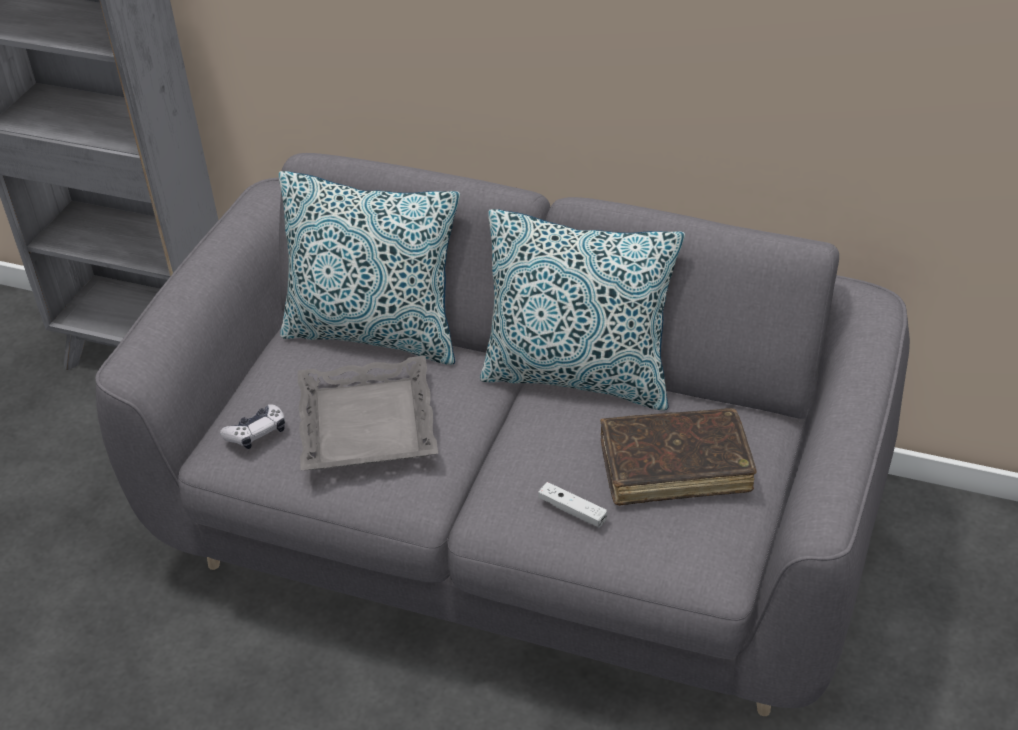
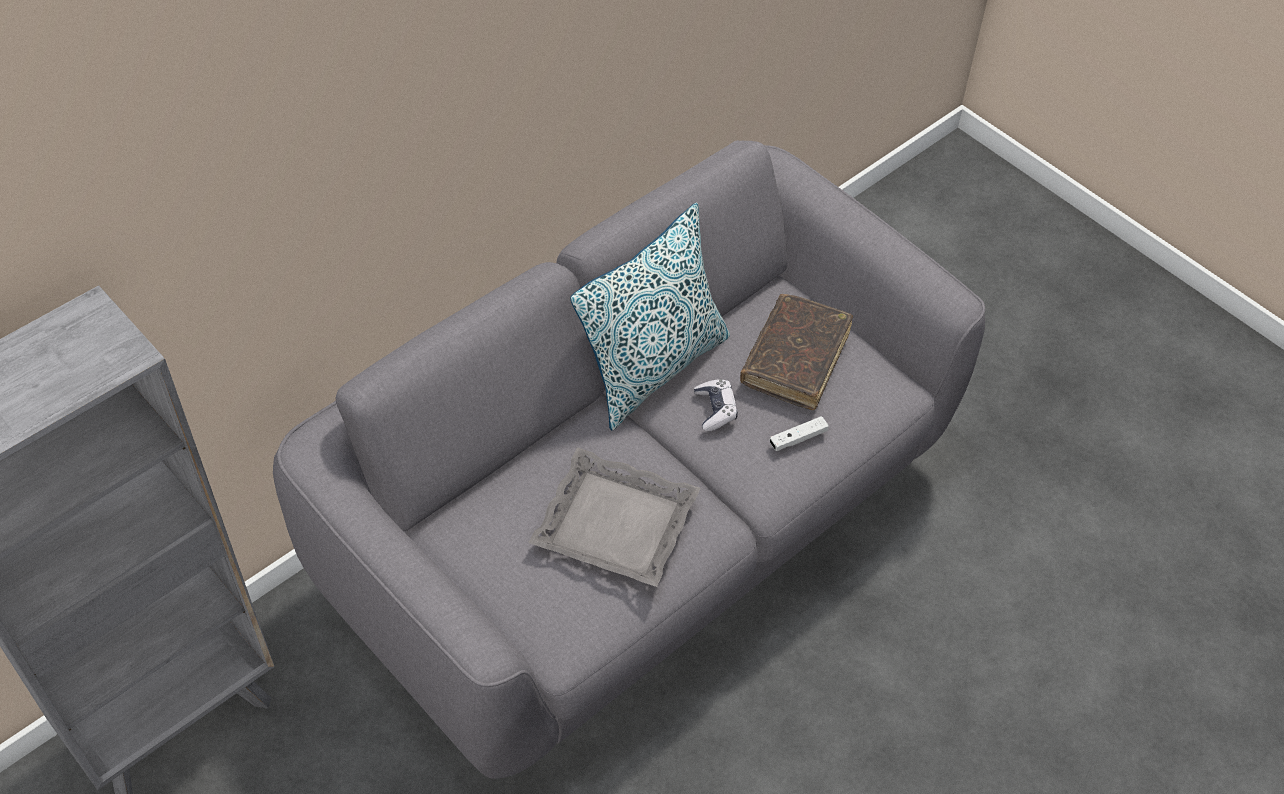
camera: 65 degrees left, 10 degrees up
(257, 433) = (568, 607): game controller -> game controller (715, 409)
(375, 334) = (497, 475): pillow -> none

